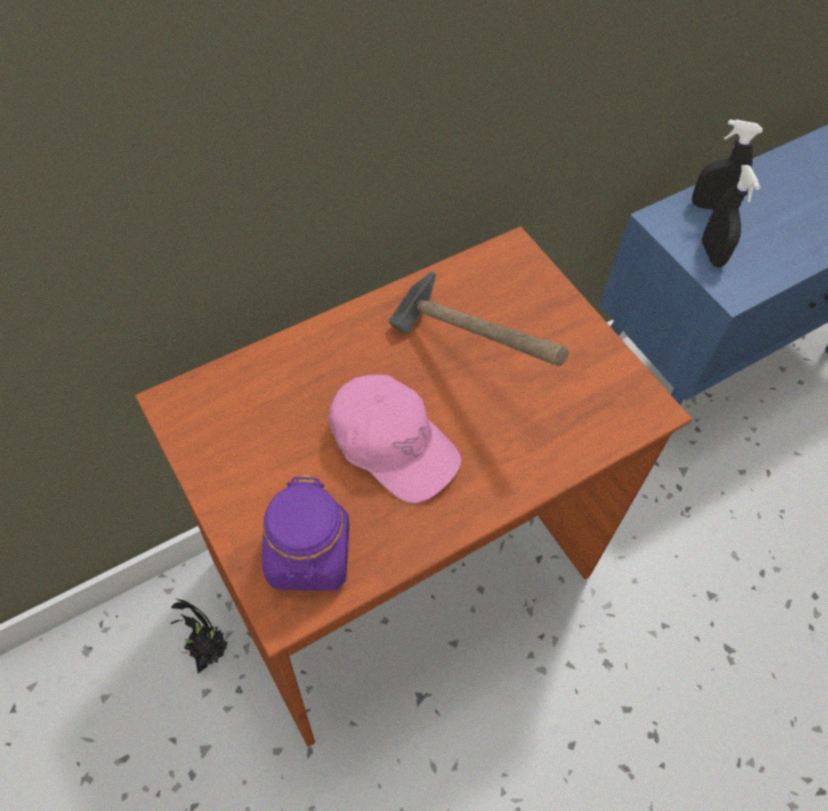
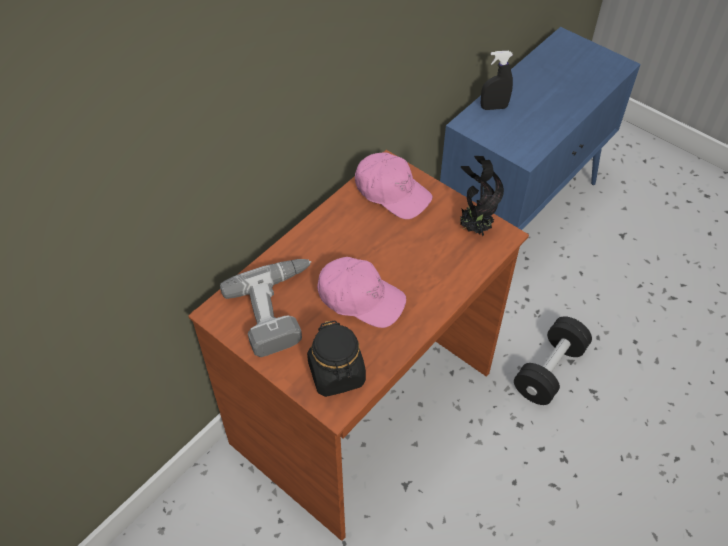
camera: 15 degrees left, 5 degrees down
(207, 649) = (247, 502): potted plant -> potted plant (473, 228)
(266, 426) = (279, 310): none -> power drill
(308, 555) = (337, 374): purple jar -> black jar
(464, 360) = (384, 238): hammer -> none
(504, 293) = (392, 192): none -> pink cap
(676, 598) = (549, 370): none -> black dumbbell
(712, 254) = (504, 137): black spray bottle -> none

